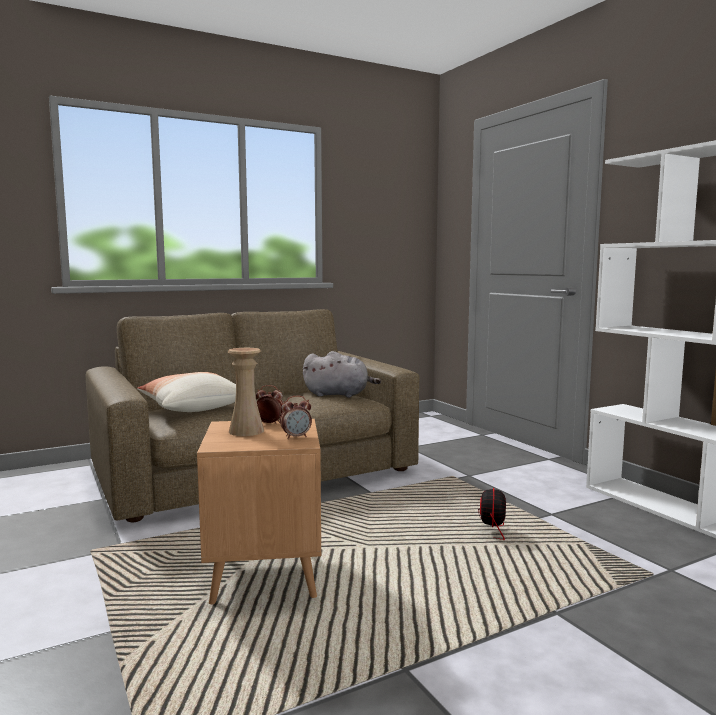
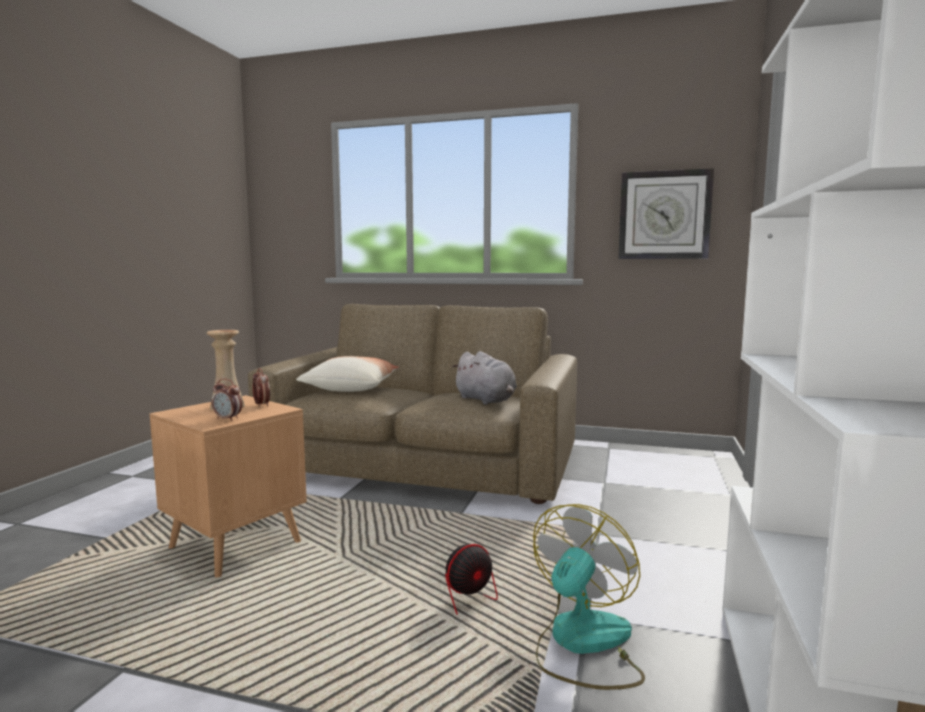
camera: 45 degrees right, 0 degrees up
(386, 230) = (664, 215): none -> wall clock
(575, 525) = (582, 644): none -> fan

